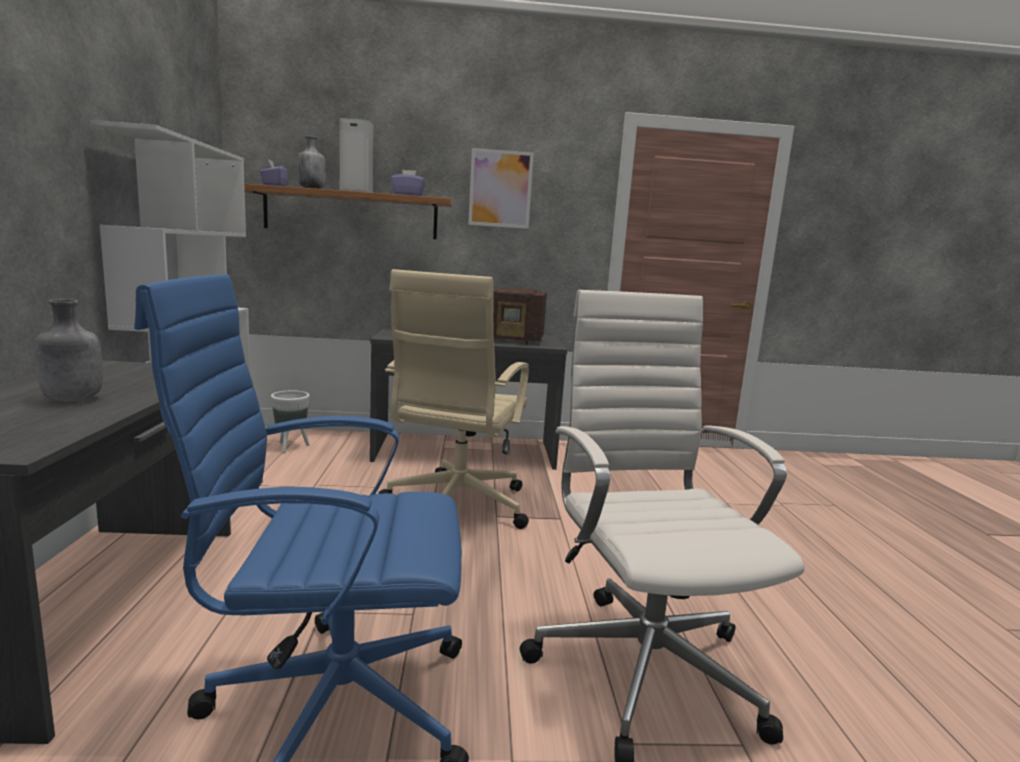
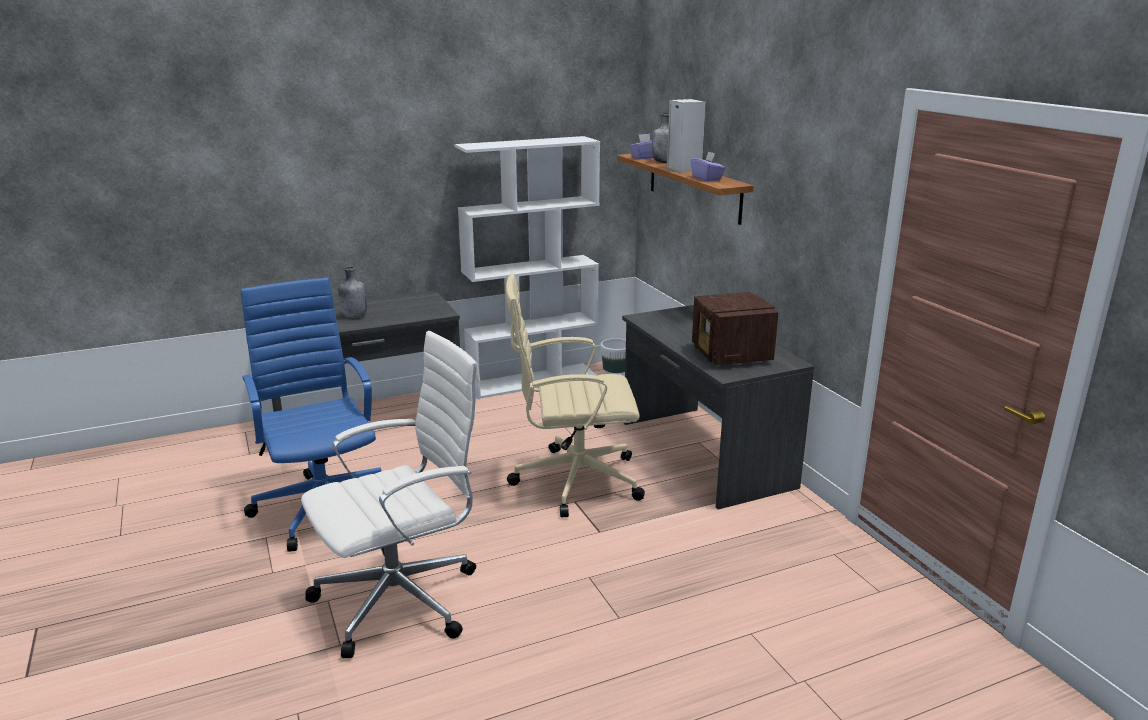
camera: 70 degrees right, 10 degrees up
(500, 189) = (788, 178): picture -> none

